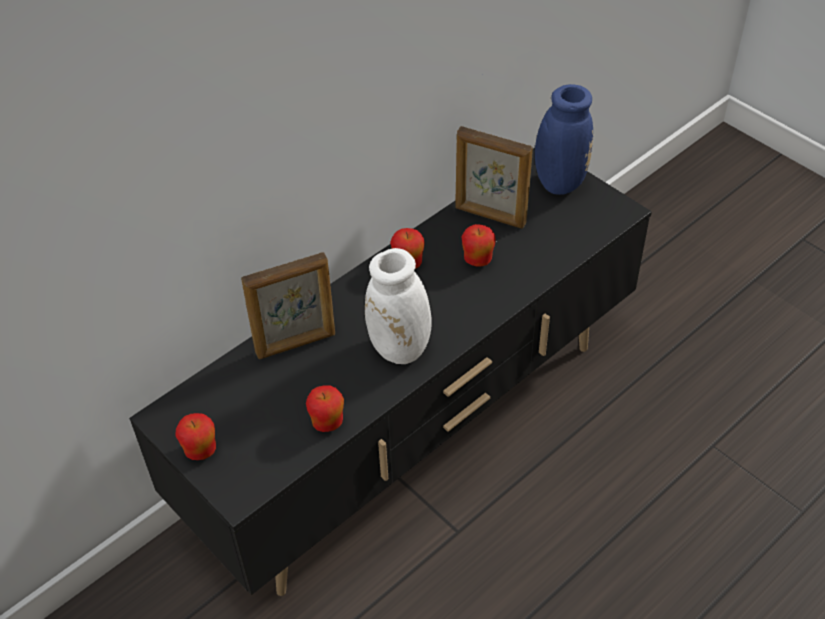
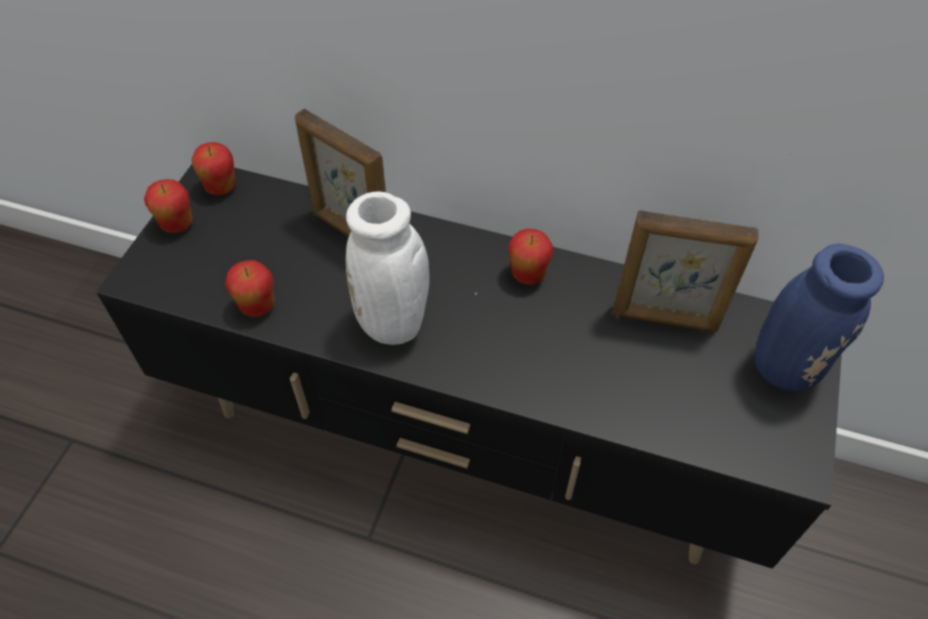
camera: 60 degrees right, 5 degrees up
(477, 260) = (582, 338): apple -> apple (221, 187)
(490, 216) = (665, 319): picture frame -> picture frame turned 75 degrees counterclockwise

